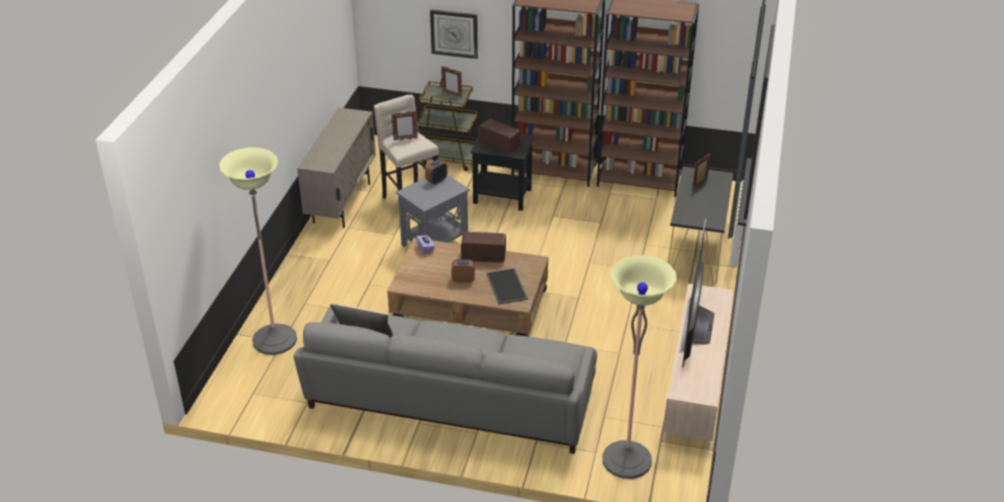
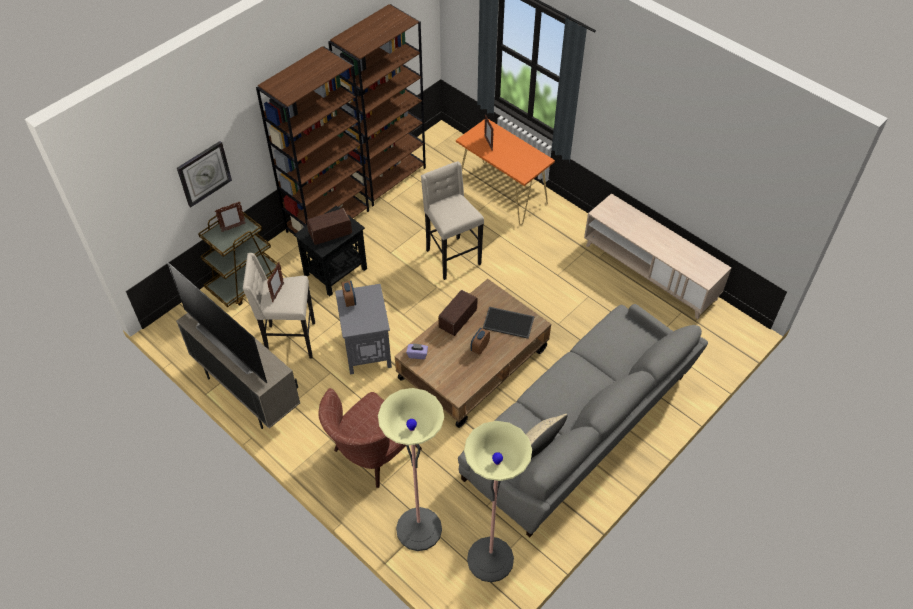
camera: 60 degrees left, 15 degrees up
(328, 286) = (370, 455): none -> brown armchair
(582, 251) = (451, 257): none -> beige stool
(627, 460) = (704, 349): floor lamp -> floor lamp (490, 559)
(696, 252) = (502, 193): black console table -> orange console table
(696, 325) = (639, 233): television -> television (229, 344)

